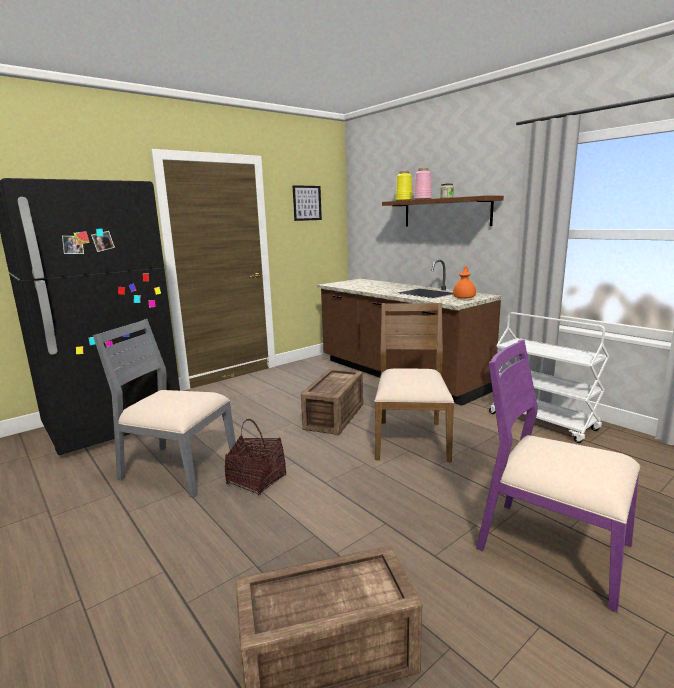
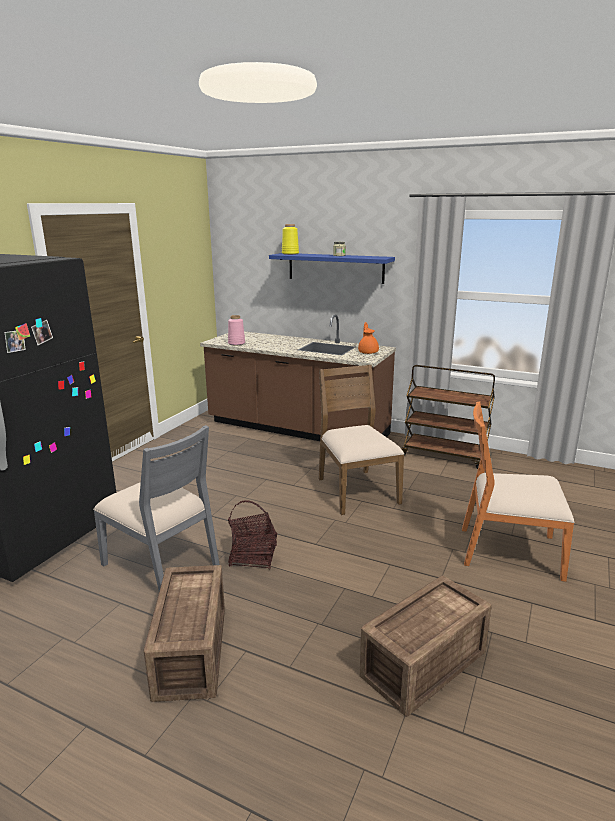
camera: 25 degrees left, 5 degrees up
(177, 468) = (162, 564): grey chair -> grey chair turned 135 degrees counterclockwise
(307, 203) = (178, 252): picture -> none
(333, 417) = (270, 482): crate -> crate (189, 652)
(423, 199) = (314, 255): pink vase -> pink vase (237, 343)
(446, 212) = (335, 268): brown shelf -> blue shelf
(543, 422) = (445, 455): white cart -> brown cart
(552, 547) = (508, 551): purple chair -> orange chair

